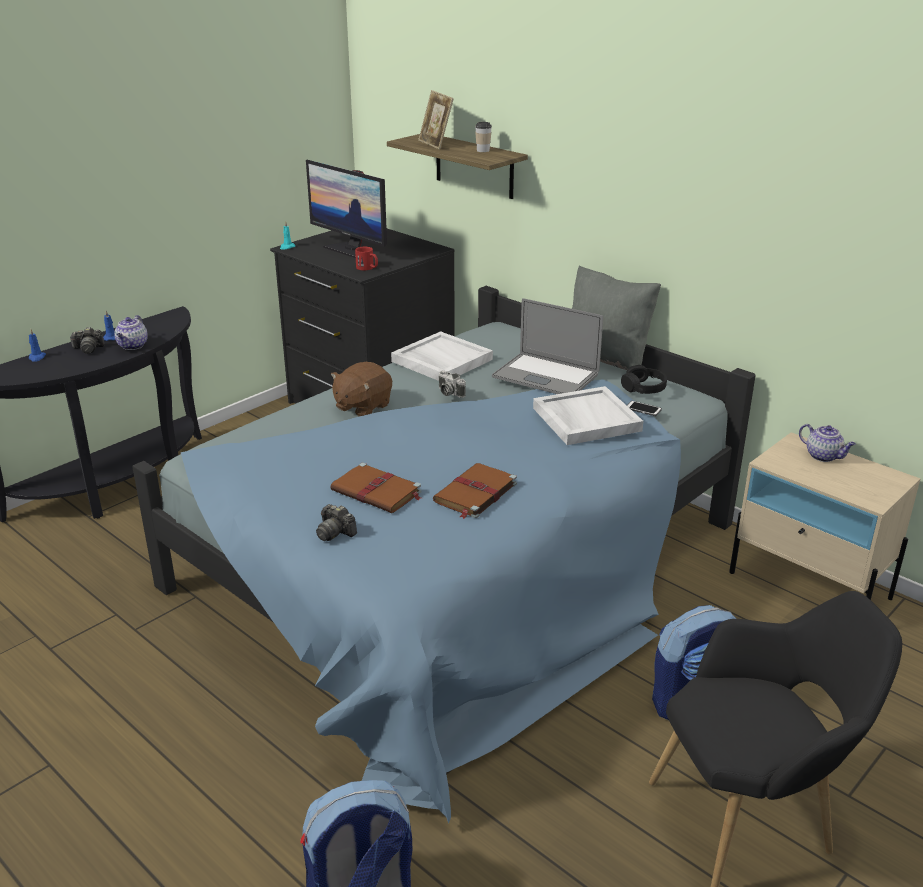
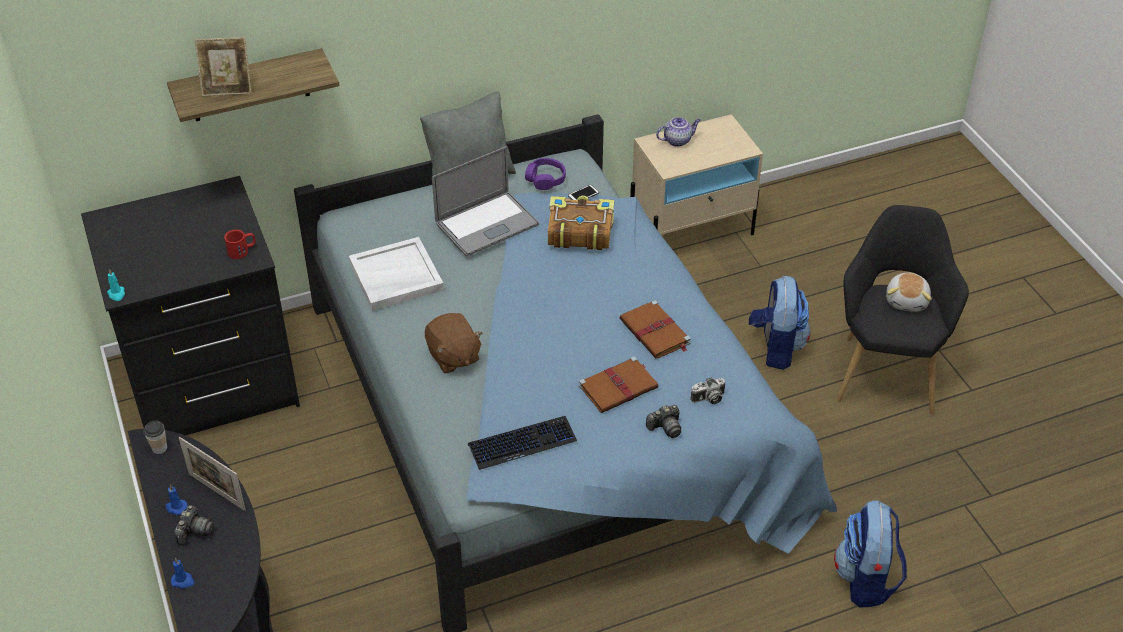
camera: 65 degrees left, 15 degrees up
(133, 346) = (216, 492): teapot -> picture frame
(264, 459) = (522, 443): none -> keyboard
(351, 250) = (173, 248): monitor -> none
(449, 392) = (476, 292): camera -> camera (708, 399)
(483, 150) = (282, 68): cup -> cup (159, 448)
(585, 419) = (579, 231): white tray -> book
(643, 388) = (545, 179): black headphones -> purple headphones
(780, 720) = (907, 300): none -> plush toy

